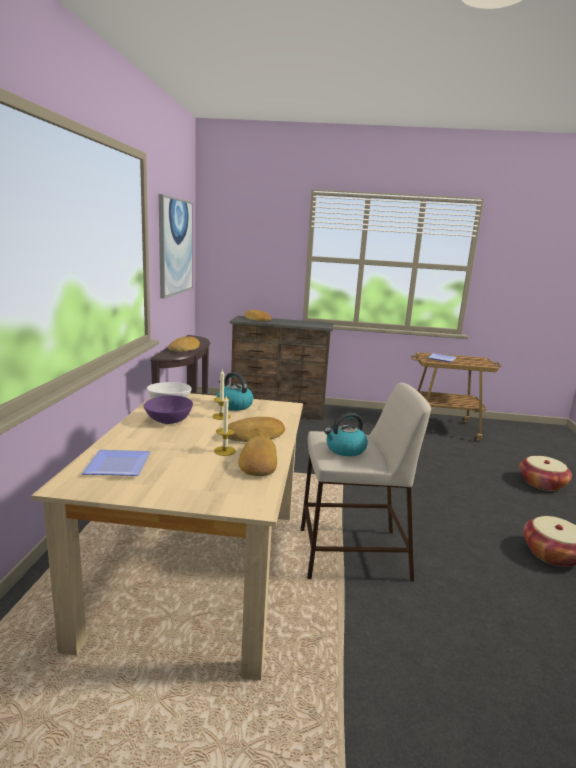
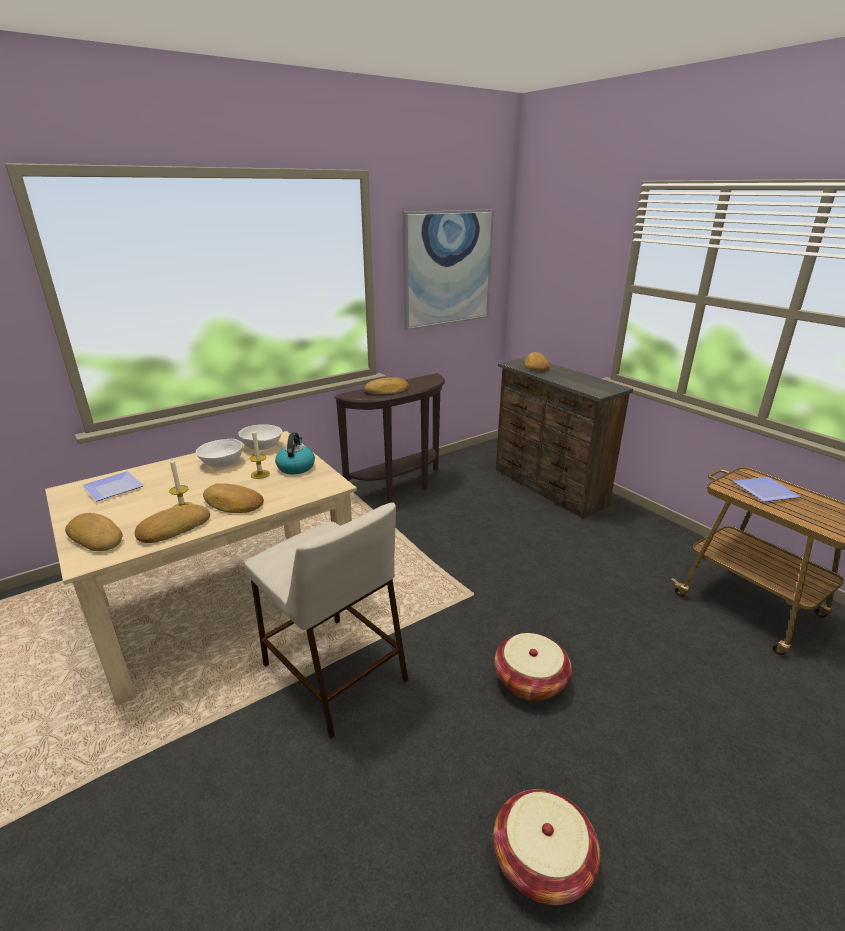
camera: 50 degrees right, 10 degrees up
(168, 420) = (222, 463): purple bowl -> white bowl
(214, 492) = (97, 537): none -> bread
(345, 450) = (294, 555): kettle -> none
(542, 483) = (763, 780): basket -> basket (530, 681)

